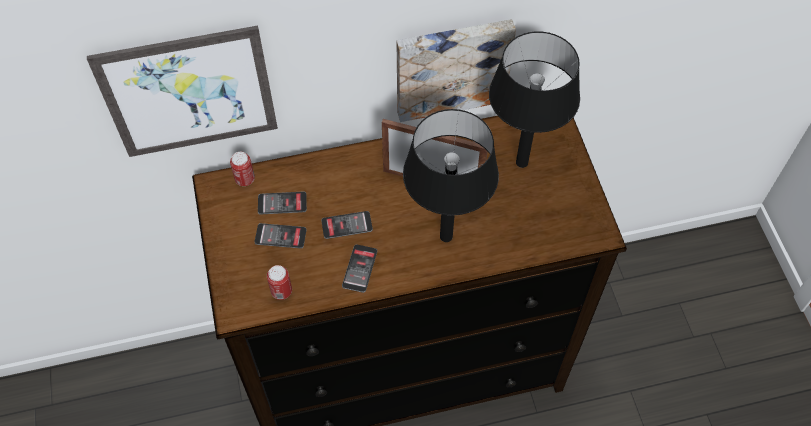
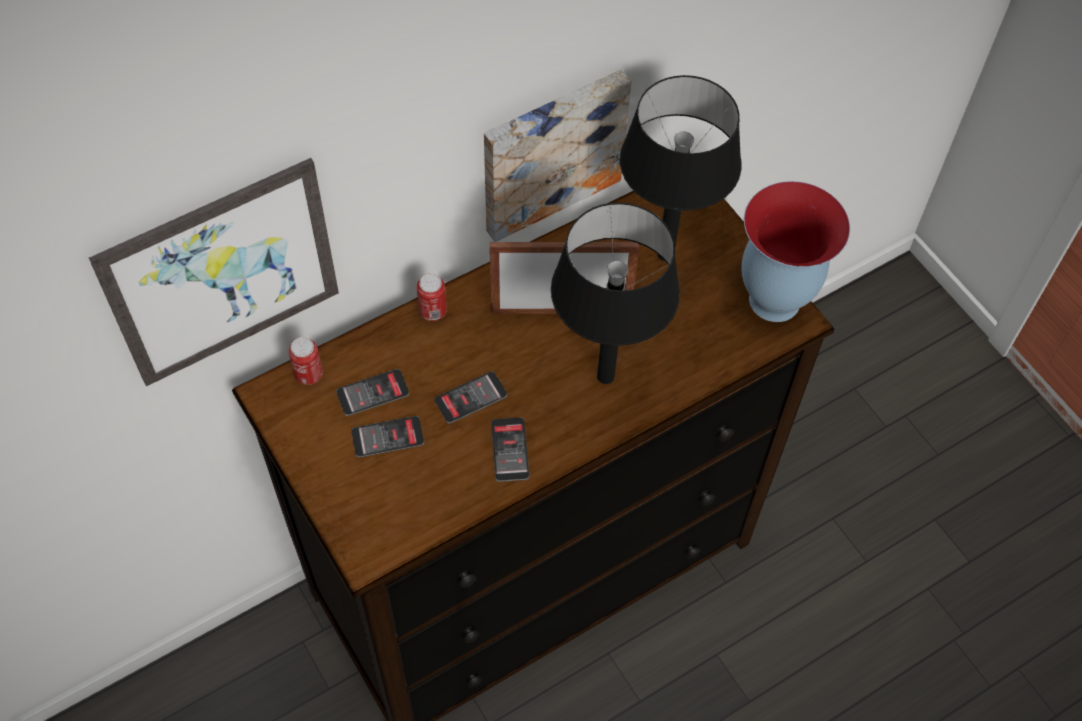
camera: 20 degrees left, 0 degrees up
(281, 291) = (418, 509): can -> can (433, 311)
(588, 216) = (773, 301): none -> vase

